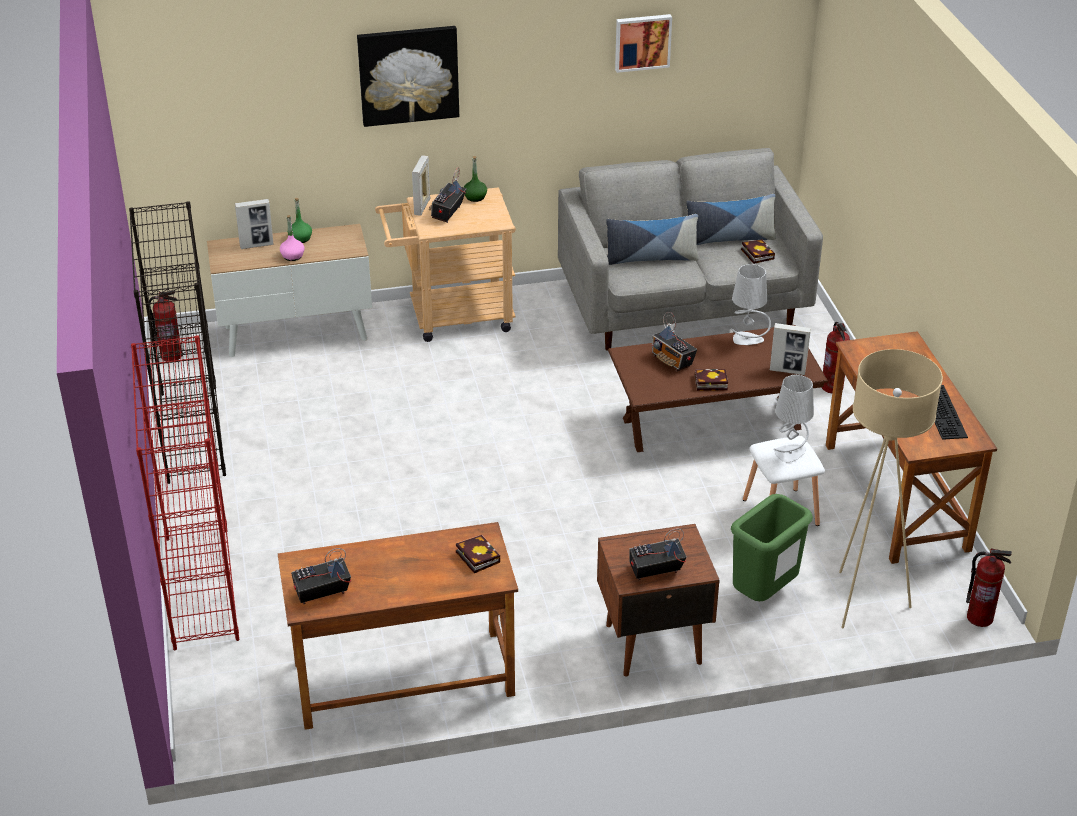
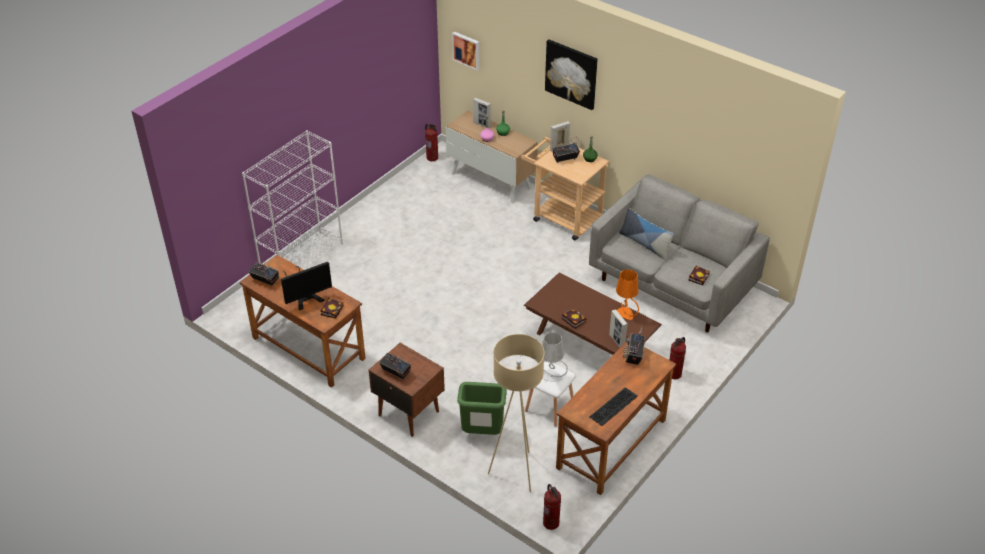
camera: 50 degrees right, 5 degrees up
(191, 433) = (390, 196): black bookcase -> none
(200, 587) = (302, 259): red bookcase -> white bookcase
(409, 568) = (305, 295): none -> monitor
(642, 42) = (698, 119): picture -> picture (467, 50)
(672, 361) = (574, 298): radio -> radio (633, 356)
(729, 239) = (699, 260): pillow -> none
(747, 339) = (625, 313): grey table lamp -> orange table lamp

